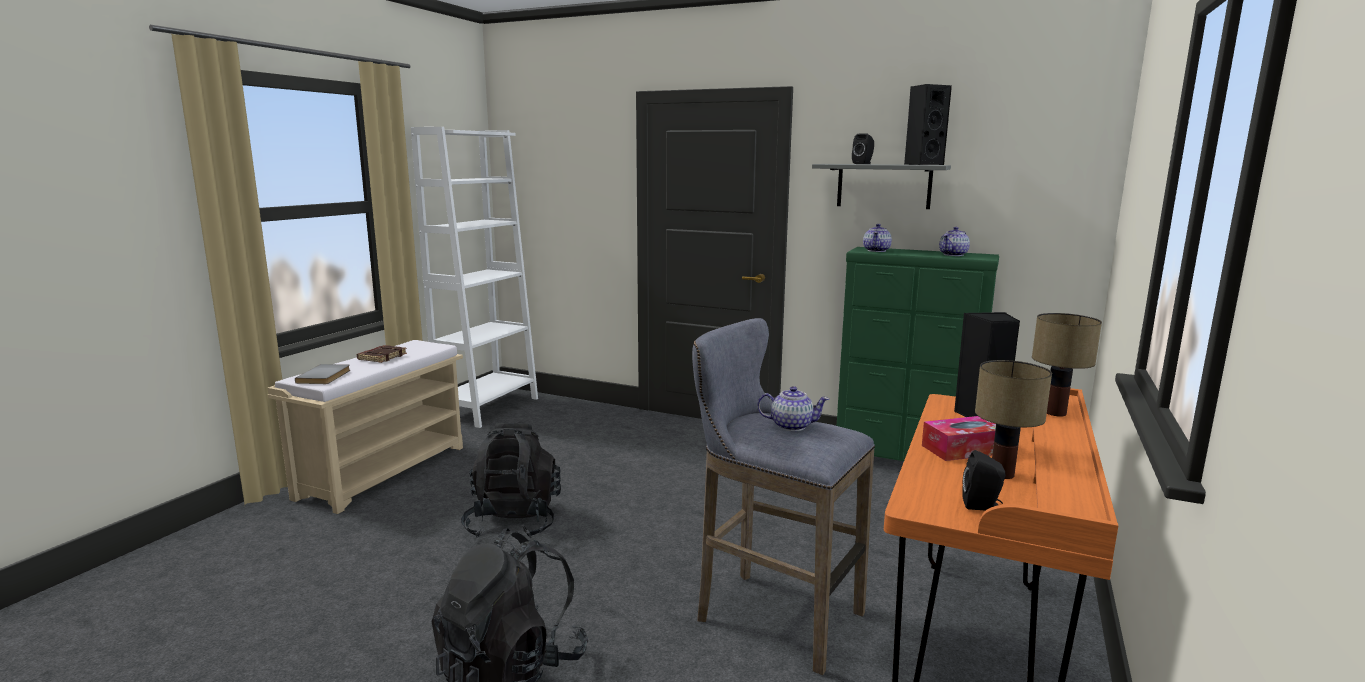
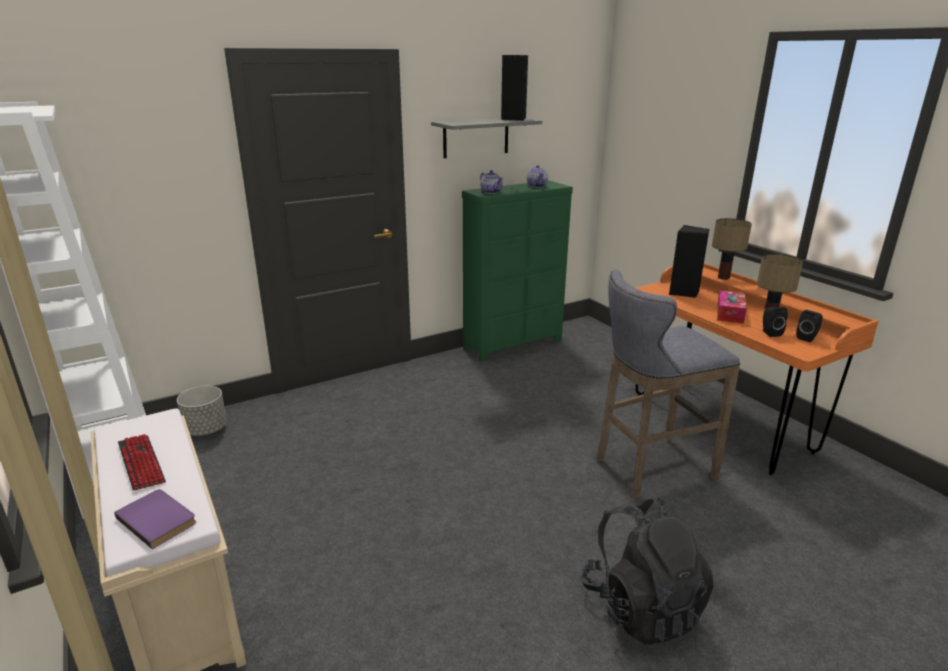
camera: 55 degrees left, 10 degrees up
(325, 376) = (159, 519): grey book -> purple book
(382, 357) = (141, 463): brown book -> keyboard
(514, 522) = (413, 536): black backpack -> none
(563, 409) = (206, 429): none -> grey planter
(791, 426) = (674, 337): teapot -> none
(863, 164) = (479, 122): black speaker -> black speaker (769, 333)

